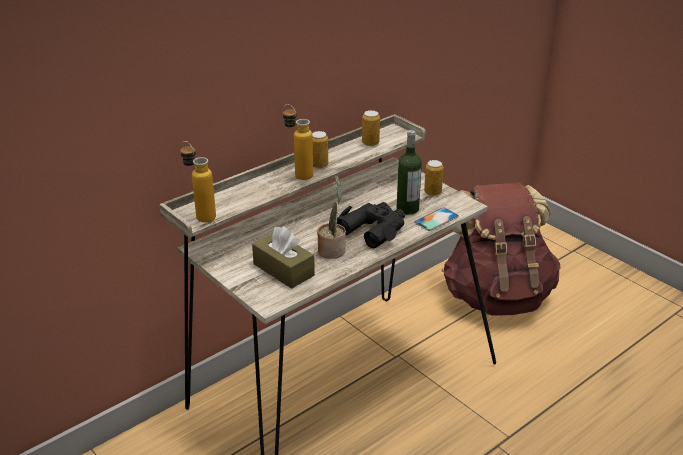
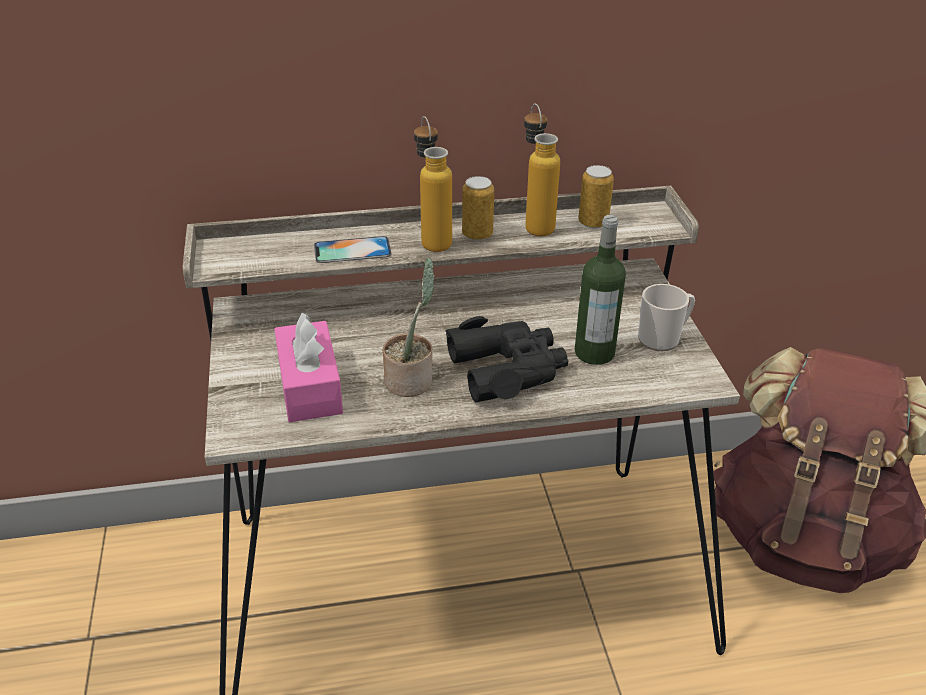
camera: 30 degrees right, 5 degrees up
(200, 215) = (232, 259): bottle -> bottle (535, 224)
(283, 270) = (310, 386): brown tissue box -> pink tissue box
(432, 192) = (663, 338): can -> mug
(436, 219) = (625, 388): phone -> phone (352, 250)

